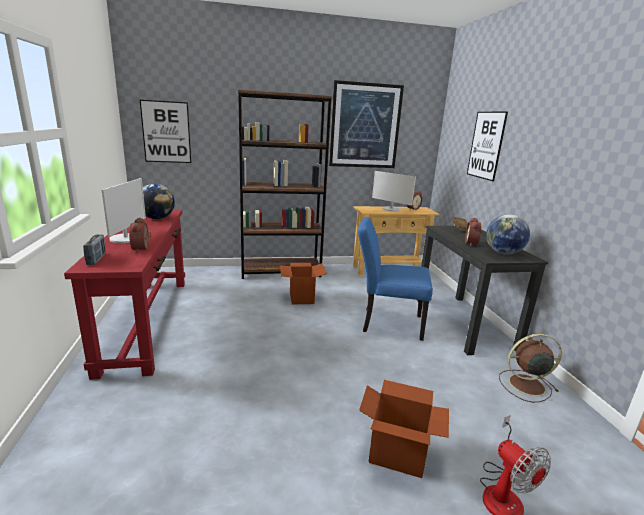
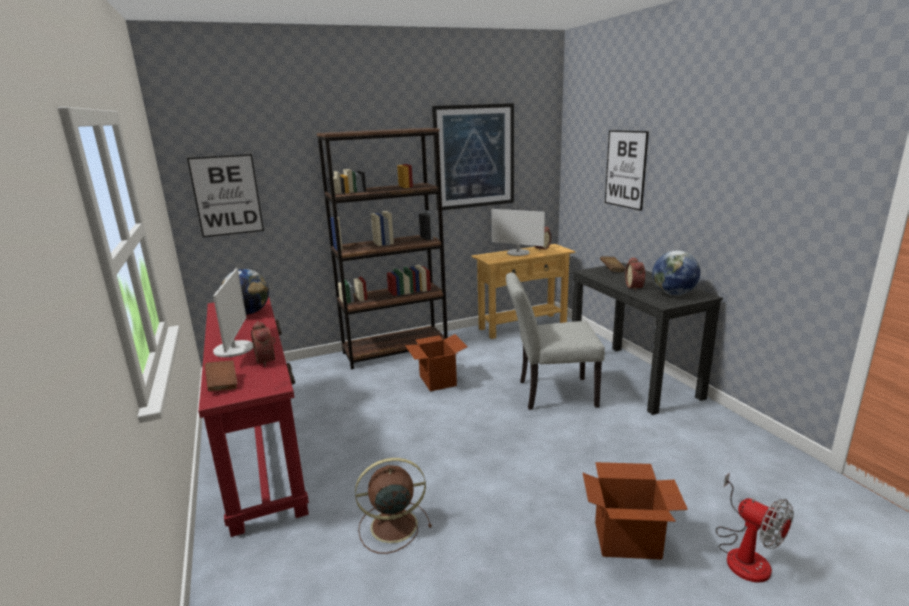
camera: 10 degrees left, 0 degrees up
(96, 259) = (223, 384): radio -> brown book
(386, 323) = (550, 393): blue chair -> grey chair
(525, 385) = (723, 436): brown fan -> brown fan (391, 526)

